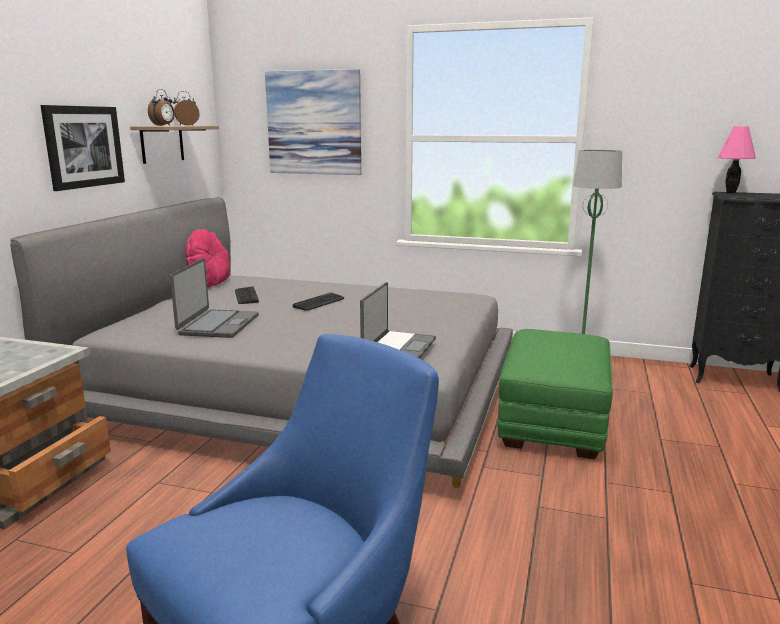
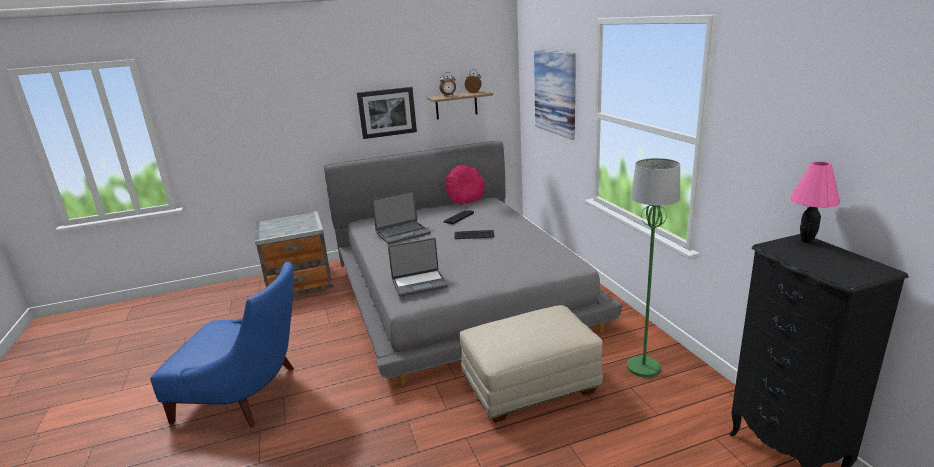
camera: 55 degrees right, 5 degrees up
(553, 422) = (530, 387): green ottoman -> beige ottoman

